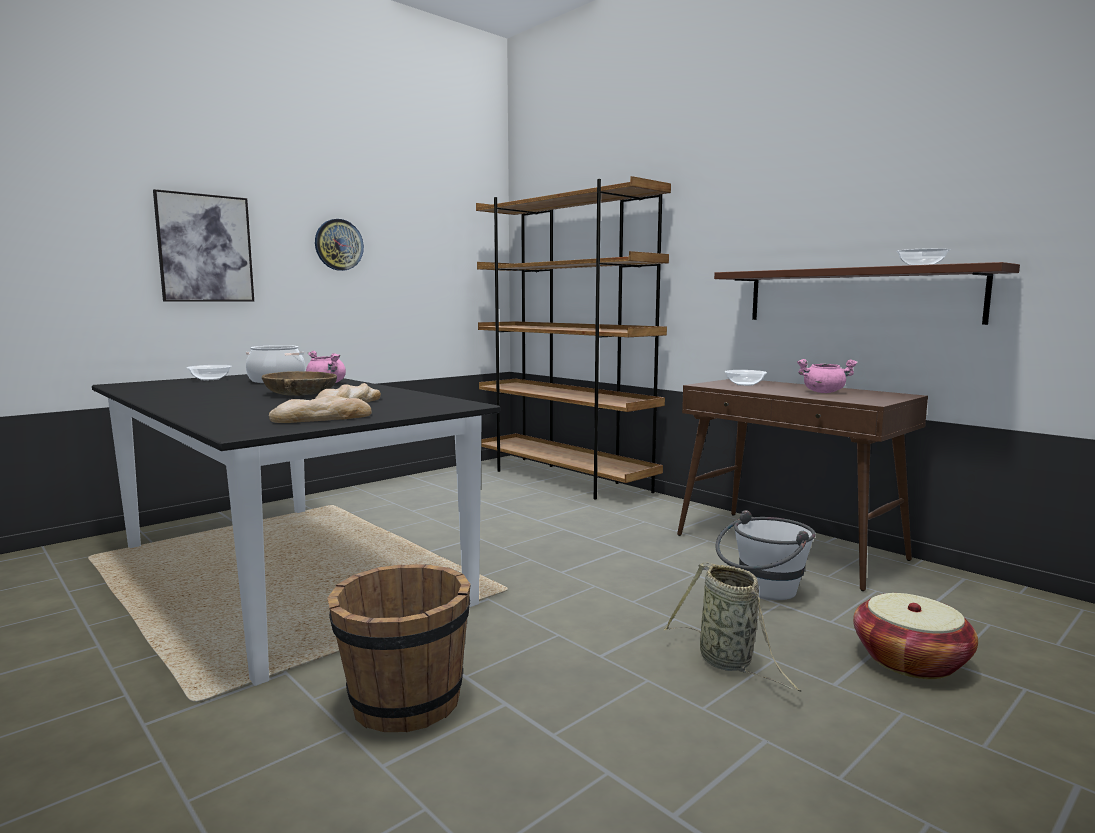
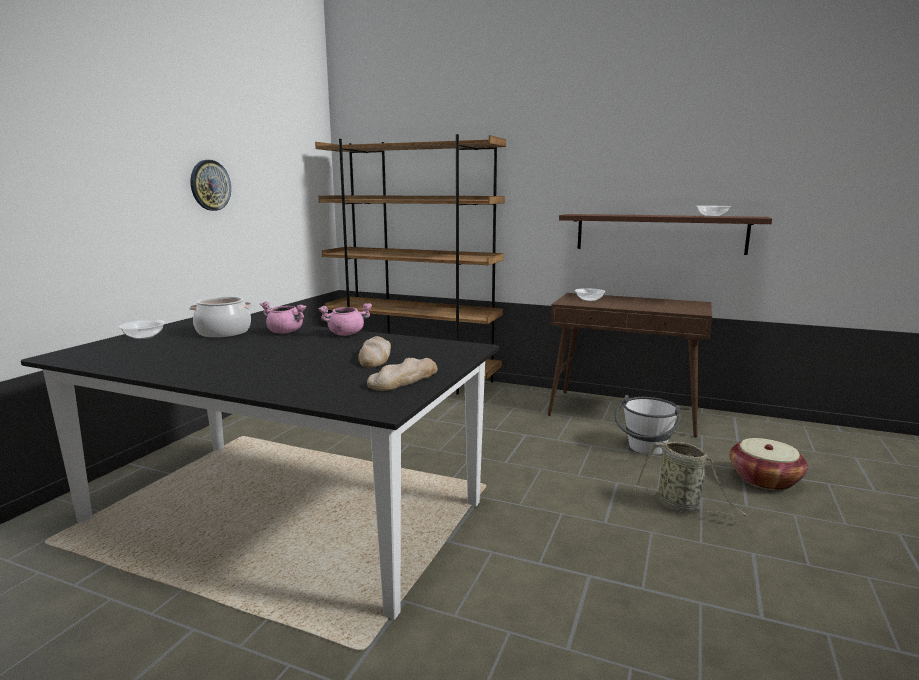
camera: 25 degrees left, 5 degrees up
(205, 248) = (95, 196): picture -> none
(300, 393) = (297, 348): brown bowl -> none
(404, 702) = (523, 596): brown bucket -> none
(824, 392) = (652, 304): pink cooking pot -> pink cooking pot (346, 334)

